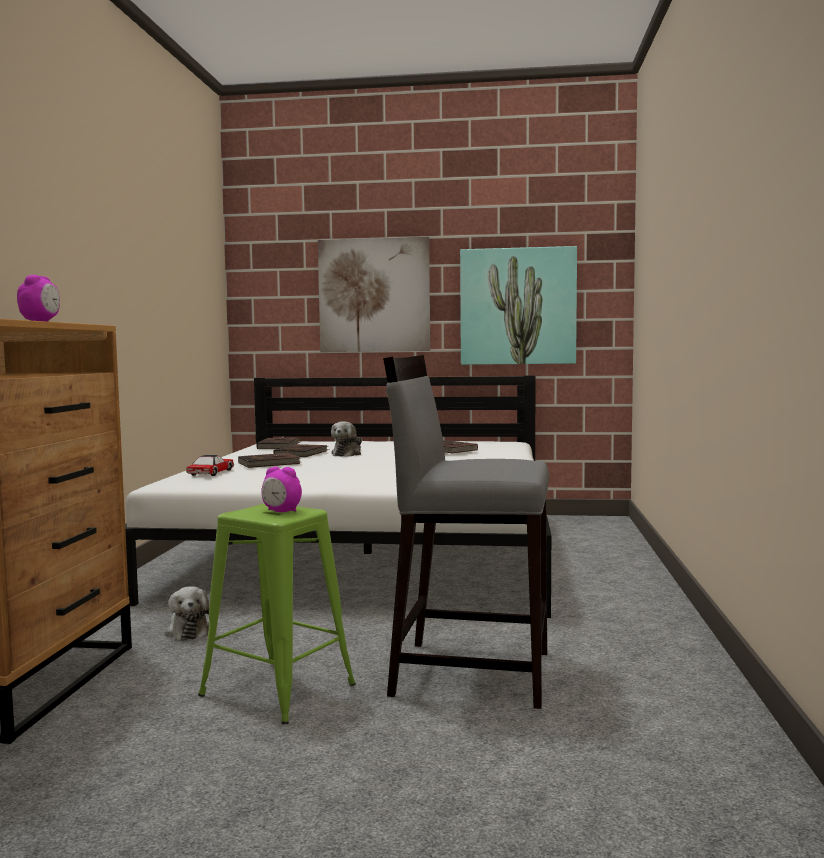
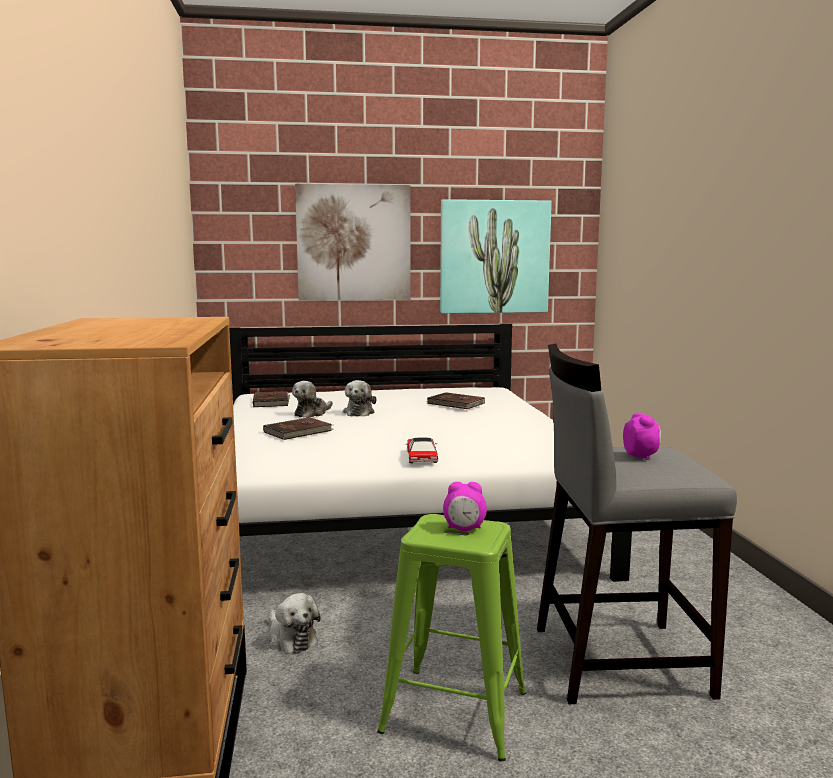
camera: 15 degrees left, 5 degrees up
(40, 321) = (187, 327): alarm clock -> alarm clock (641, 456)
(211, 473) = (254, 450): toy car -> toy car (422, 457)
(302, 453) = (312, 413): brown book -> plush toy

